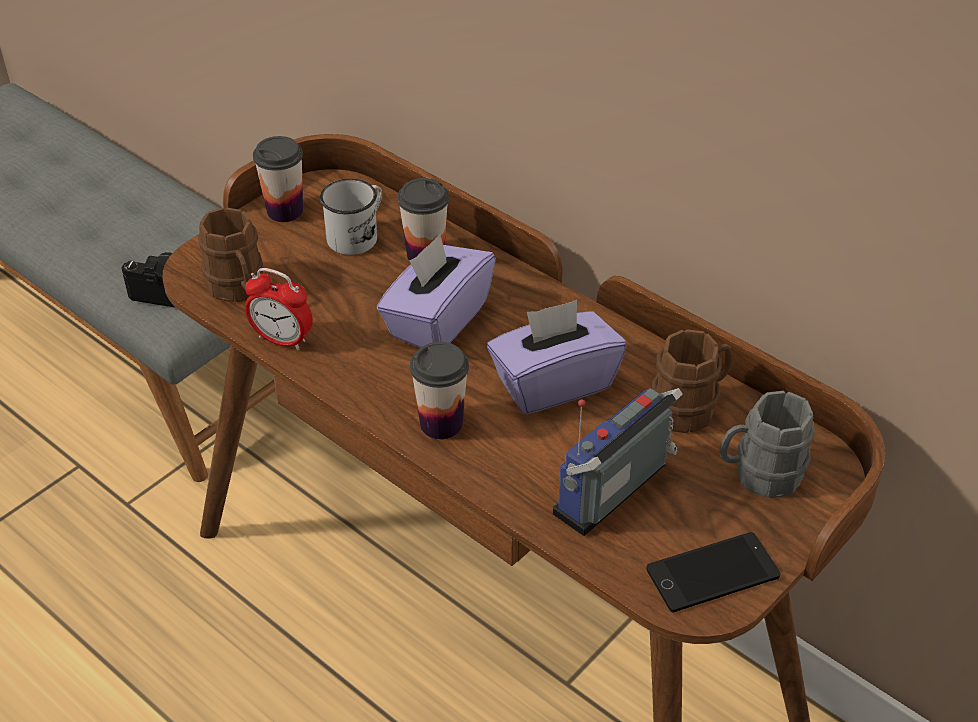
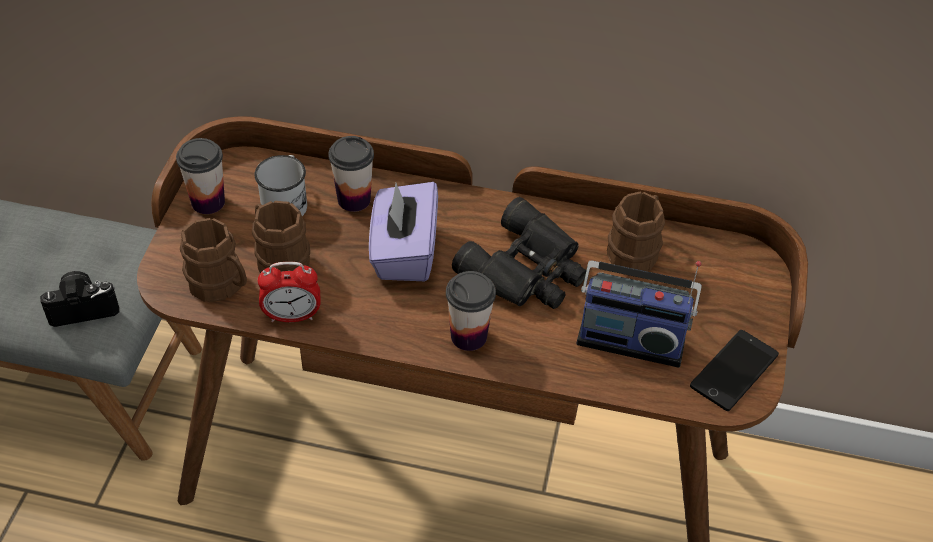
camera: 30 degrees left, 5 degrees up
(310, 284) = (279, 259): none -> brown mug
(553, 383) = (527, 270): purple tissue box -> black binoculars
(616, 493) = (631, 338): radio -> radio turned 90 degrees counterclockwise
(759, 474) = (715, 284): grey mug -> none

